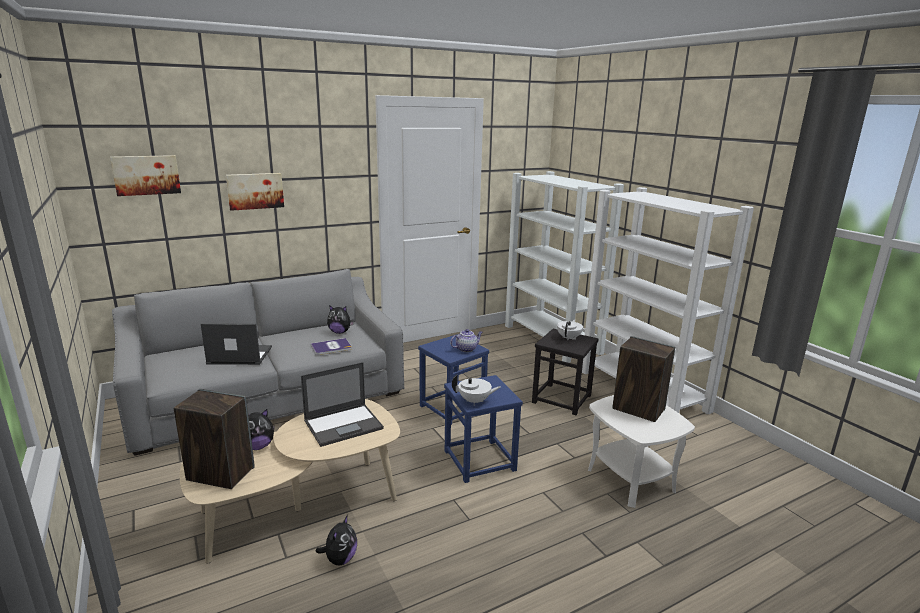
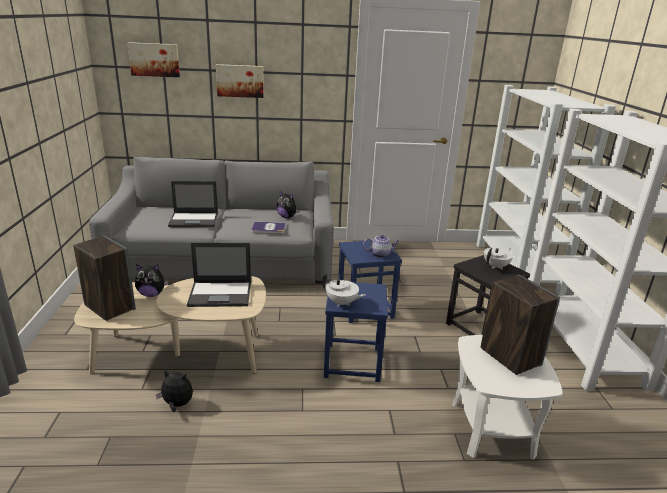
camera: 25 degrees right, 5 degrees up
(239, 355) = (194, 220): laptop -> laptop turned 150 degrees clockwise
(340, 559) = (177, 405): plush toy -> plush toy turned 120 degrees counterclockwise

